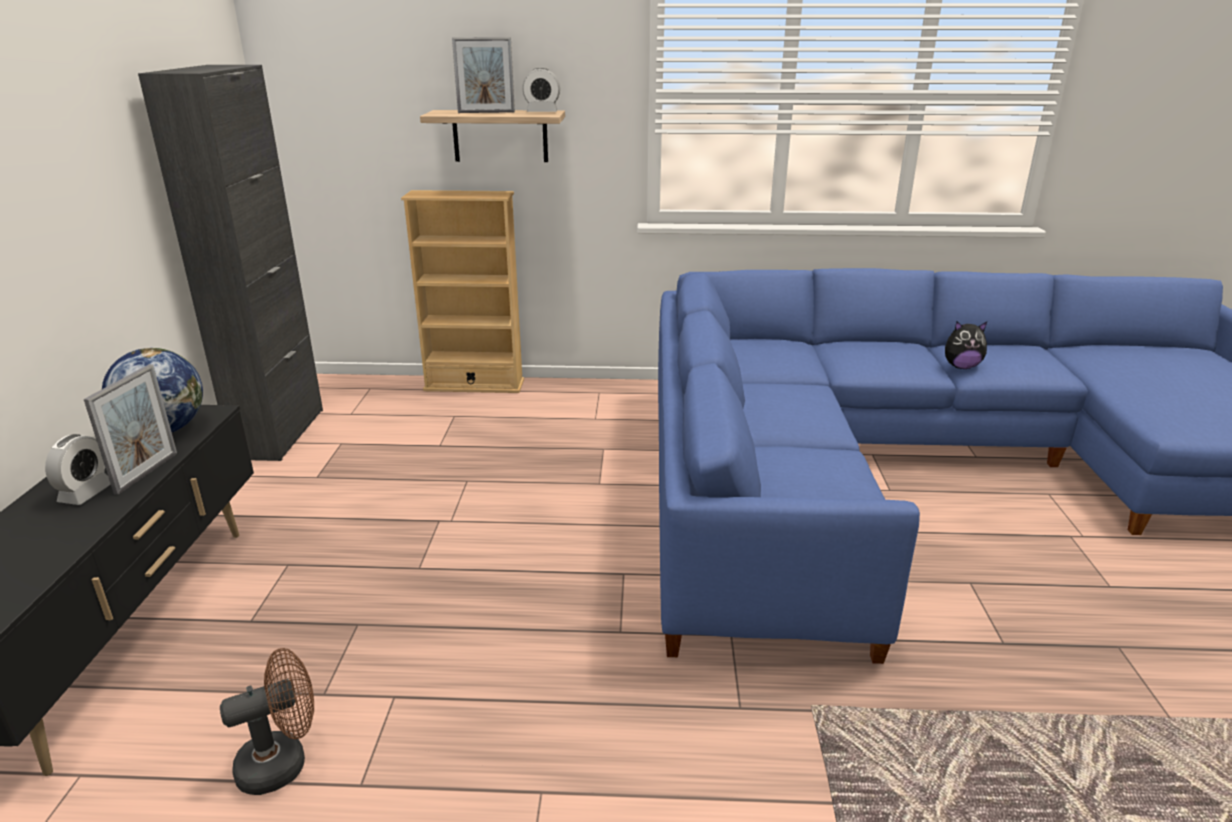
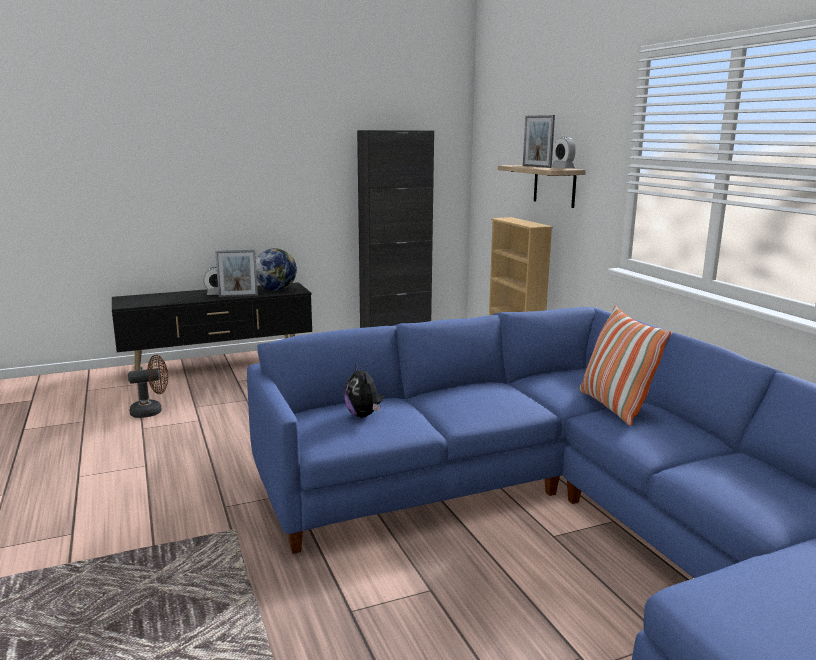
camera: 65 degrees right, 10 degrees down
(283, 762) = (152, 411): brown fan -> brown fan turned 60 degrees counterclockwise
(836, 355) = (614, 407): none -> pillow
(961, 367) = (689, 464): plush toy -> plush toy (364, 415)

